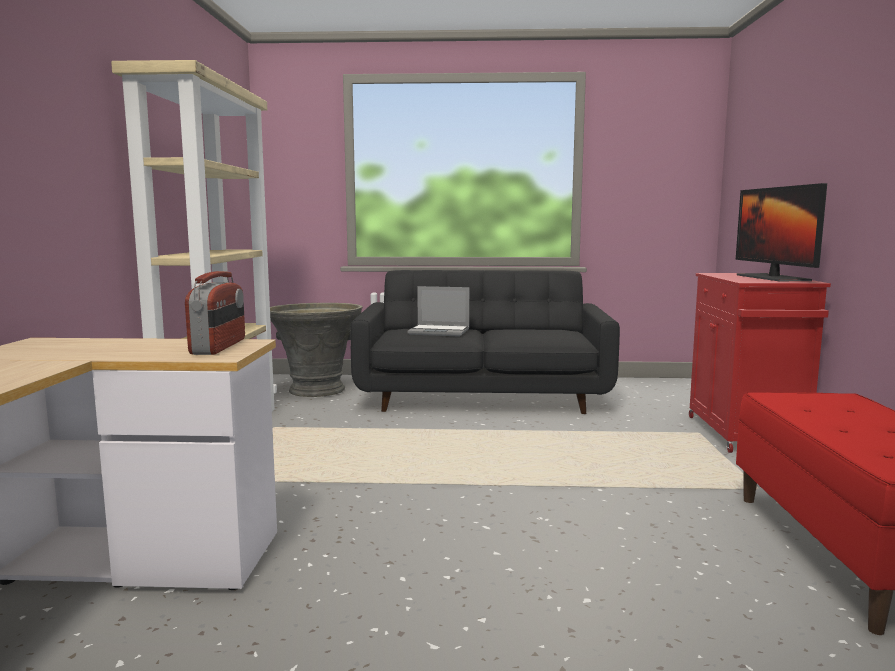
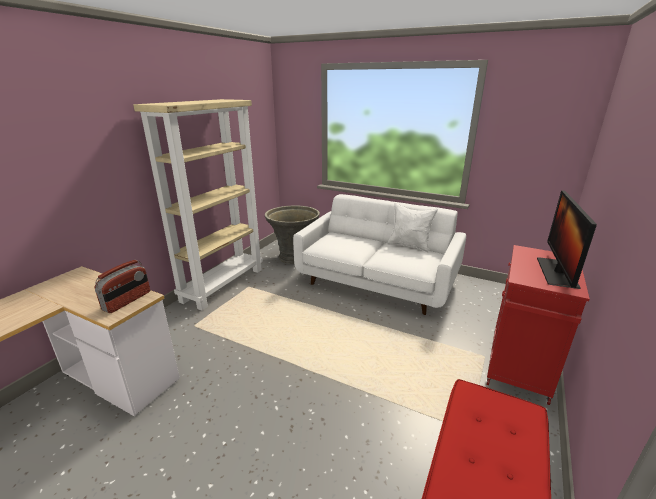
camera: 25 degrees right, 15 degrees up
(440, 332) = (349, 244): laptop -> none
(483, 396) = (377, 282): black sofa -> white sofa
(526, 328) = (409, 246): none -> white pillow

